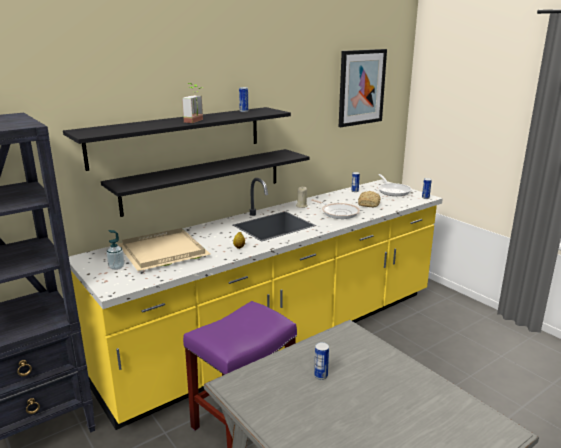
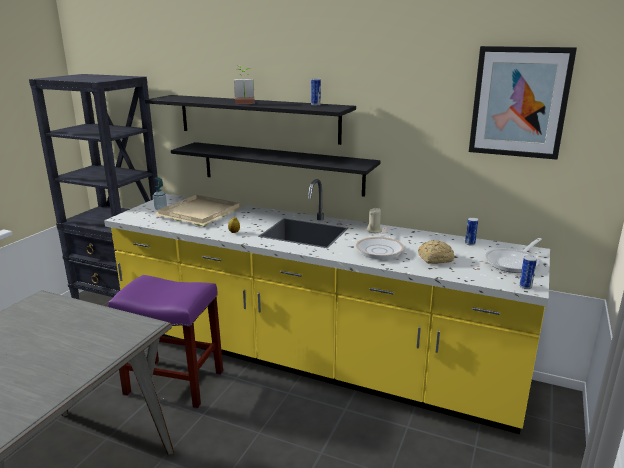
camera: 60 degrees right, 0 degrees up
(321, 376) = (60, 329): can -> none

